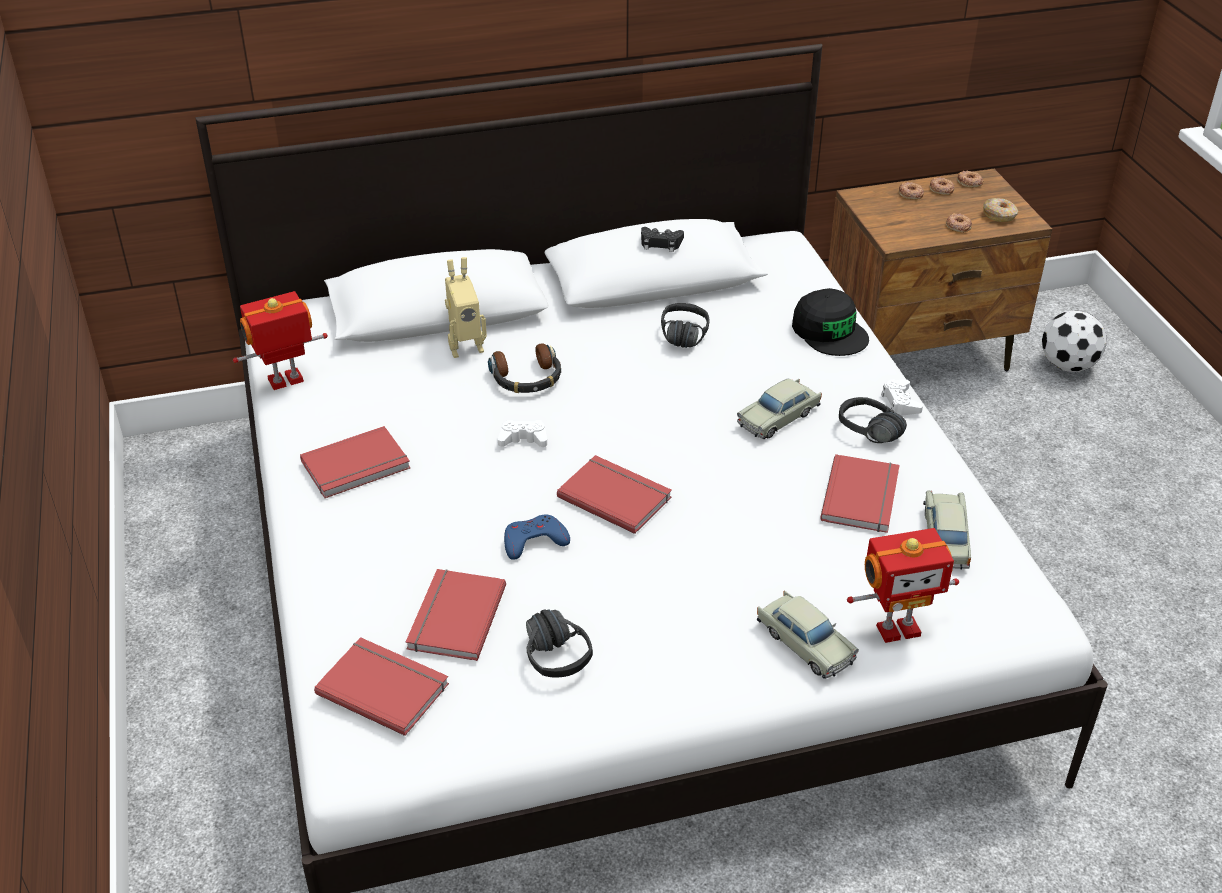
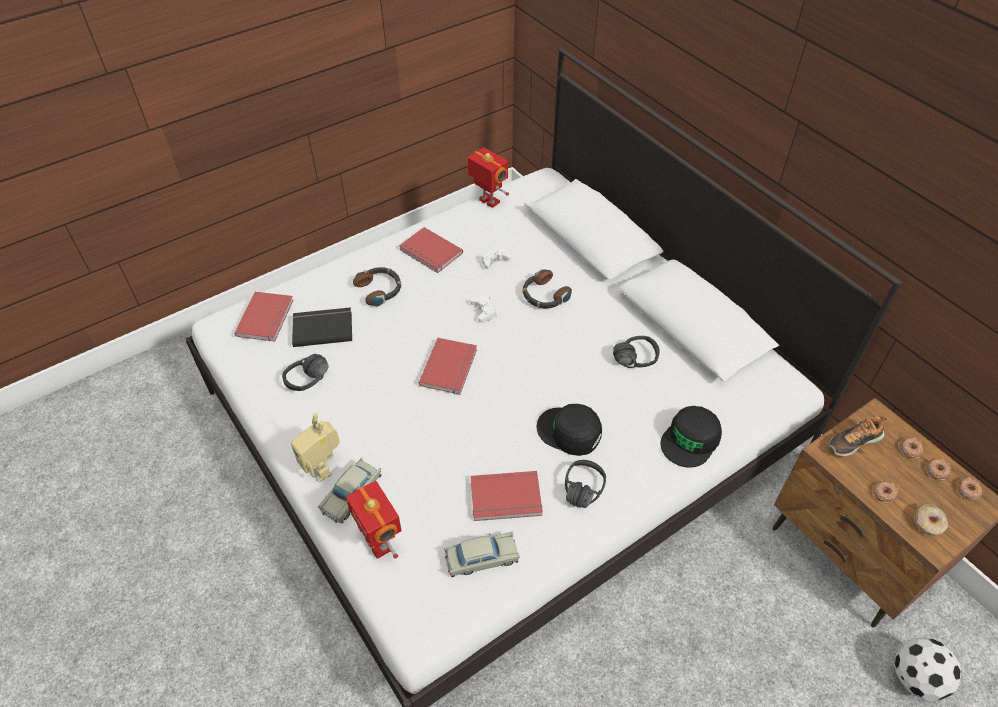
camera: 70 degrees right, 10 degrees up
(404, 537) = (380, 289): none -> headphones
(453, 617) = (322, 327): red book -> black book
(465, 346) = (560, 259): toy robot -> toy robot (323, 467)
(534, 541) = (394, 342): blue game controller -> none
(660, 243) = (694, 305): black game controller -> none
(778, 417) = (569, 432): beige toy car -> black cap
(888, 221) = (853, 441): none -> shoe
(900, 402) = (627, 502): white game controller -> white game controller (495, 260)

